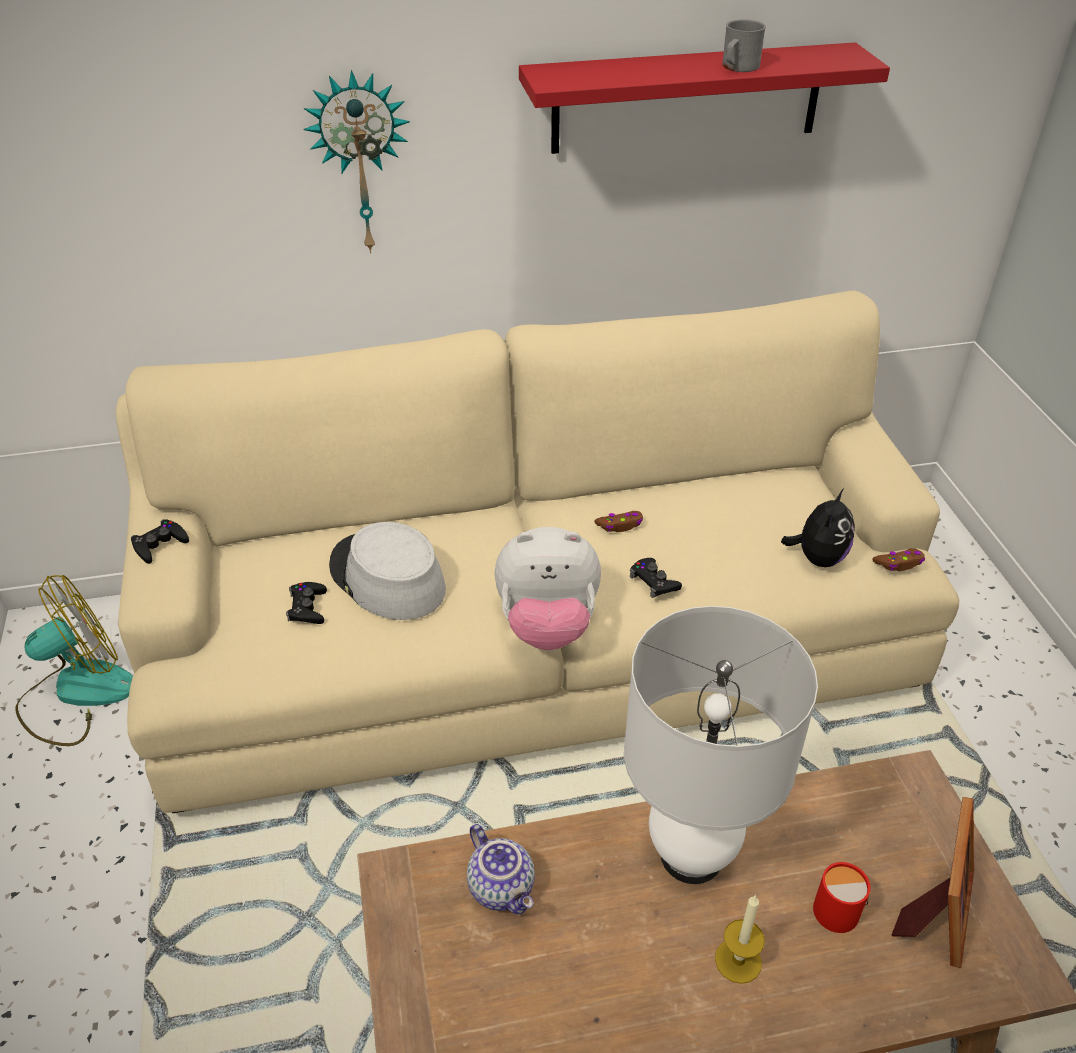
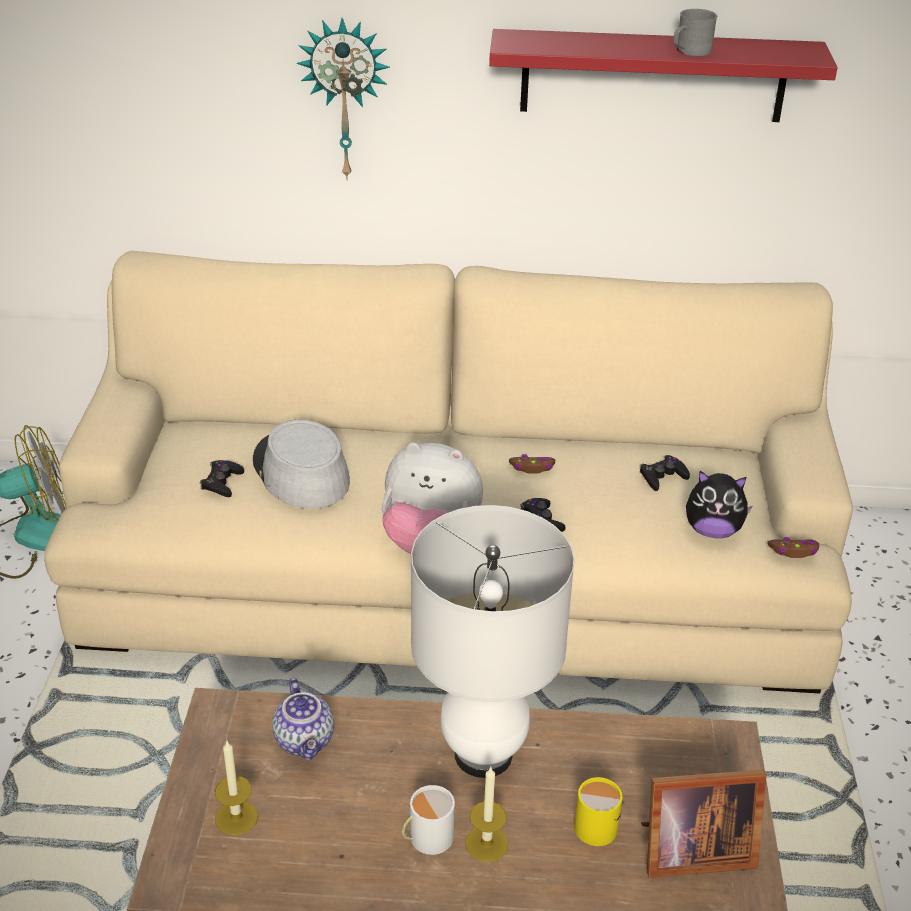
camera: 15 degrees right, 5 degrees down
(160, 545) = (114, 407): black game controller -> black game controller (662, 477)
(465, 1004) = (236, 817): none -> candle
(675, 971) = (426, 837): none -> white mug
(818, 558) = (712, 531): plush toy -> plush toy turned 60 degrees clockwise
(835, 906) = (597, 824): red mug -> yellow mug
(936, 912) = (691, 851): picture frame -> picture frame turned 45 degrees clockwise

